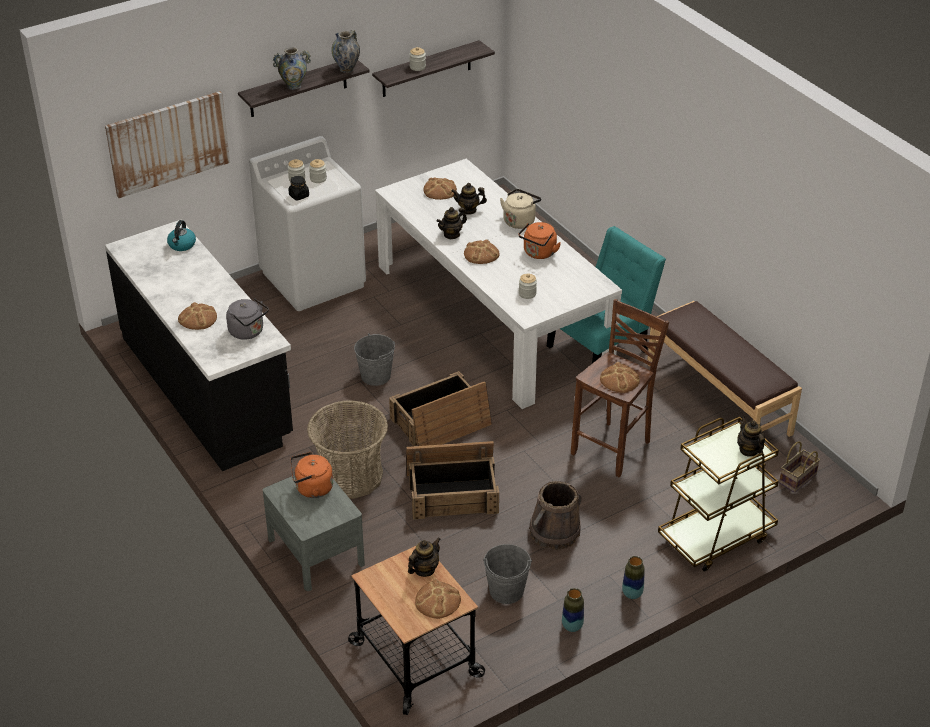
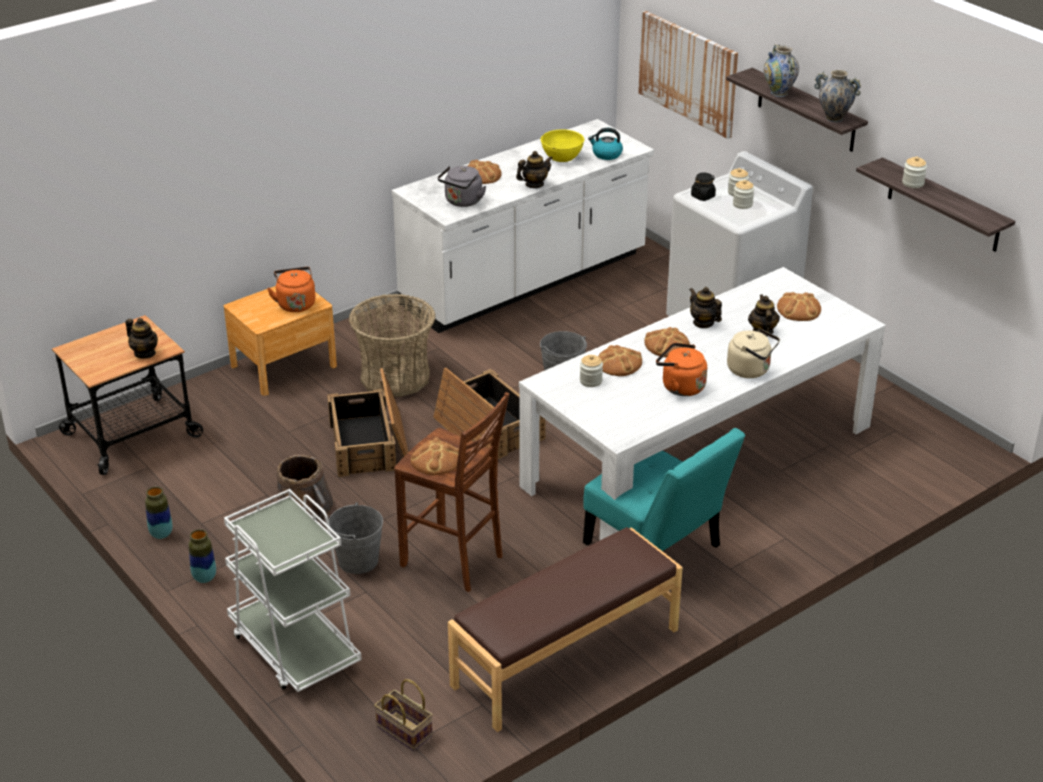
camera: 85 degrees right, 5 degrees down
(177, 270) = (562, 157): none -> yellow bowl
(207, 387) = (525, 281): black counter -> white counter
(316, 552) = (283, 366): grey nightstand -> brown nightstand
(437, 601) = (100, 363): bread -> bread (619, 363)
(506, 591) = (218, 487): grey bucket -> grey bucket (358, 561)
(715, 537) = (294, 648): brown cart -> white cart
(749, 450) = (284, 550): teapot -> teapot (534, 184)

